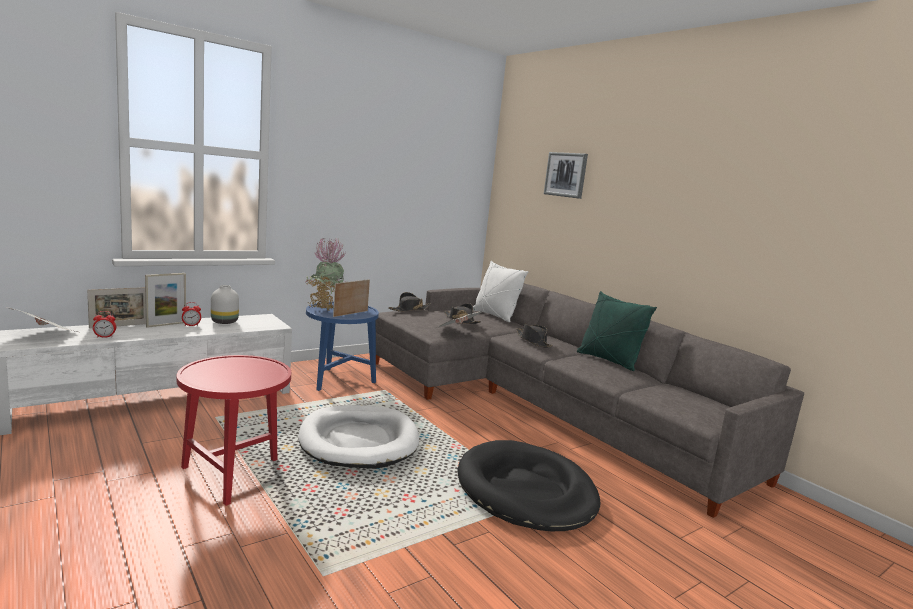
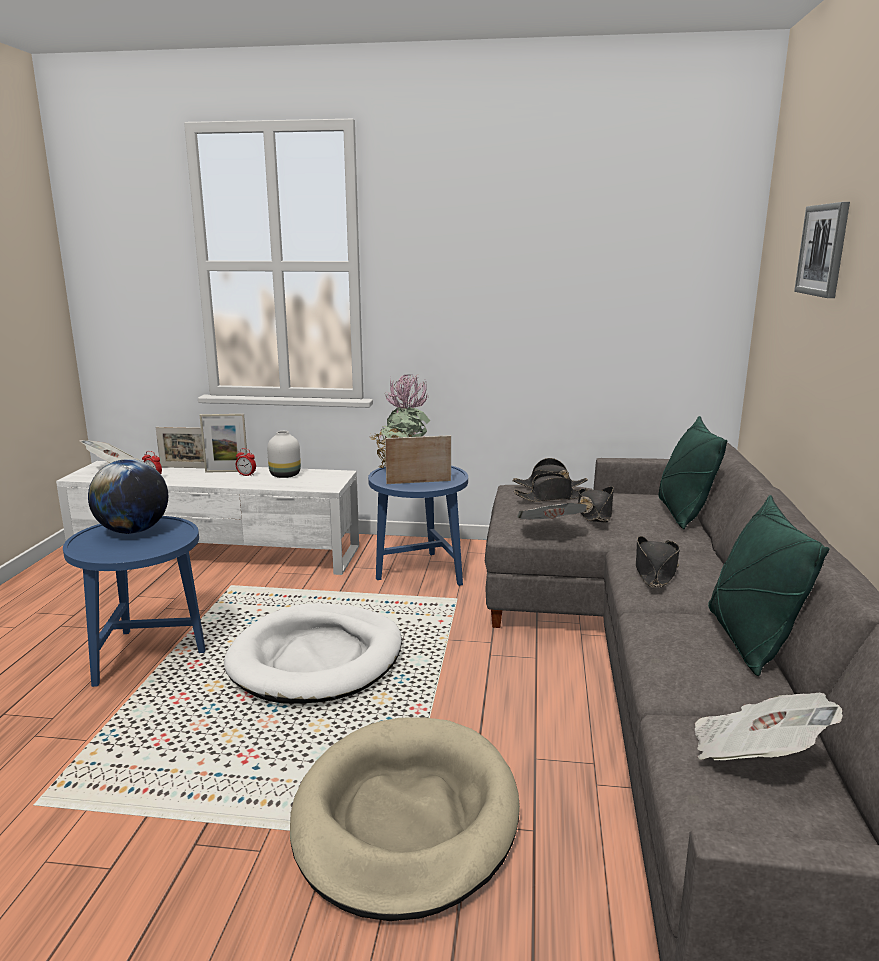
camera: 45 degrees right, 5 degrees up
(223, 368) = (133, 531): none -> globe
(233, 474) = (148, 655): red side table -> blue side table
(425, 315) = (552, 497): none -> black hat
(494, 316) = (682, 514): white pillow -> green pillow
(526, 491) = (405, 818): black dog bed -> beige dog bed
(675, 394) = (754, 755): none -> newspaper

